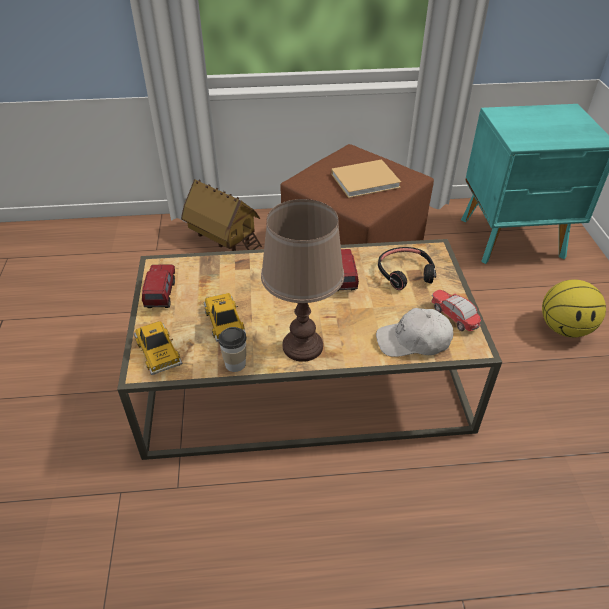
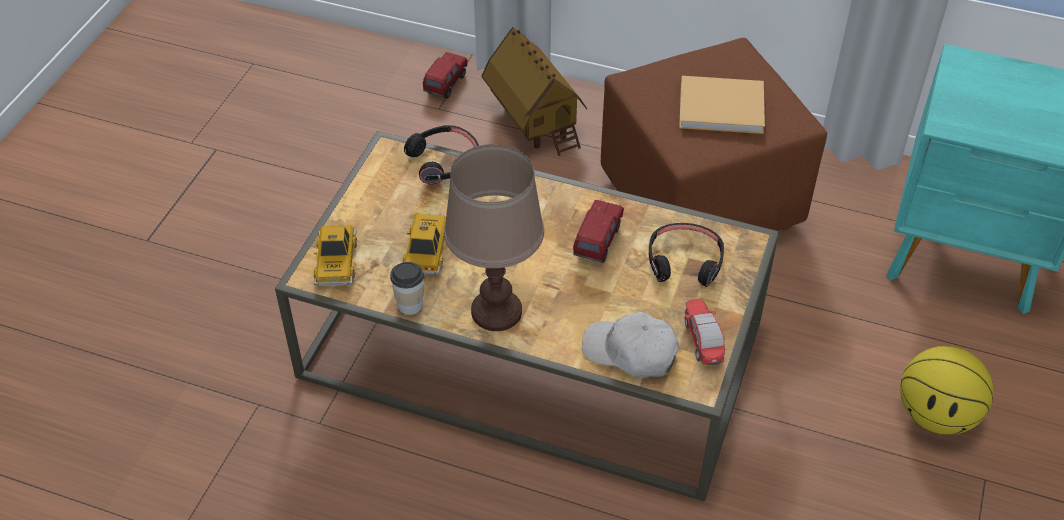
camera: 25 degrees right, 5 degrees up
(161, 296) = (373, 192): toy truck -> toy truck (445, 85)
(202, 261) = (444, 161): none -> black headphones

